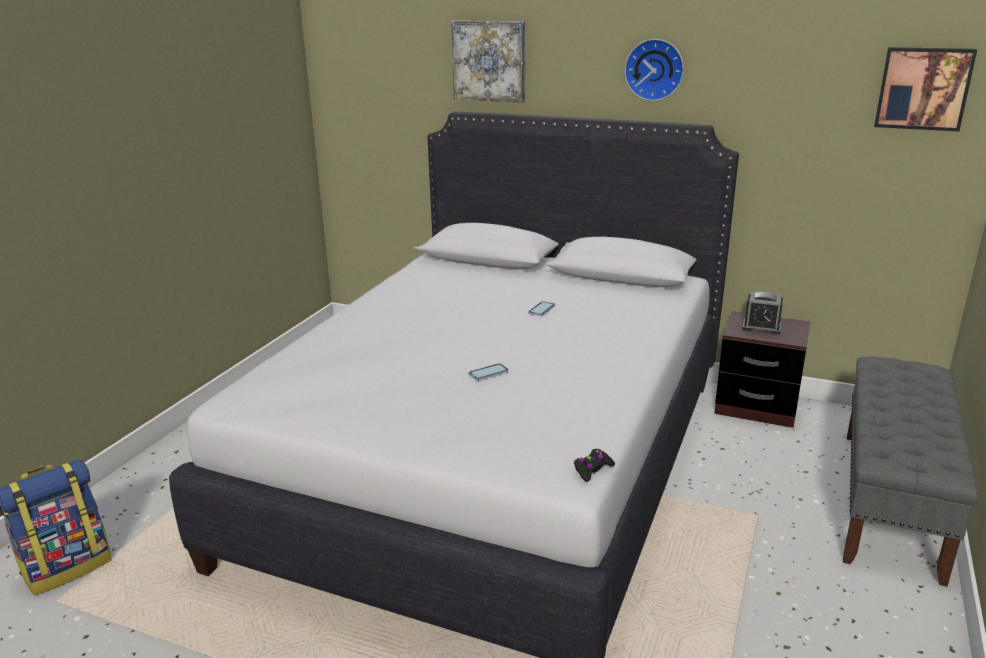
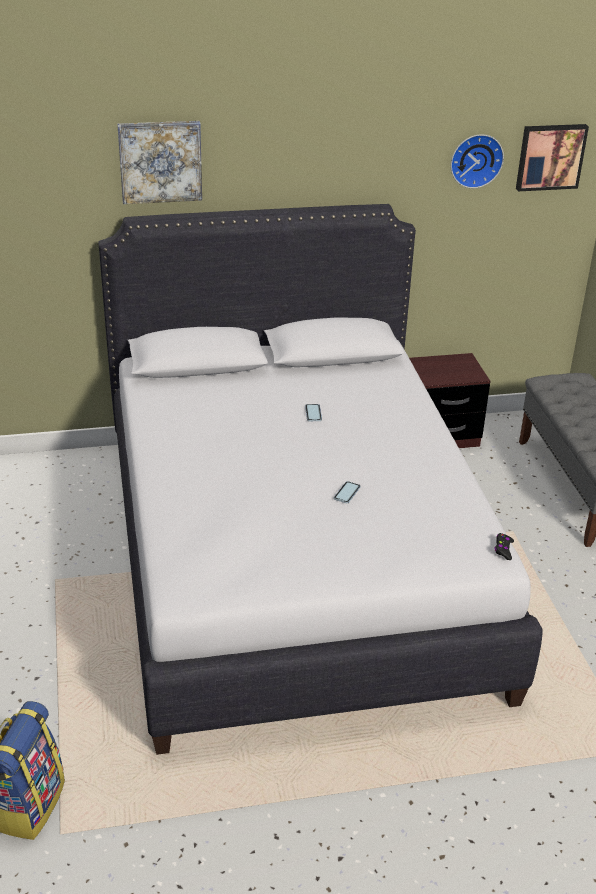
camera: 35 degrees left, 10 degrees up
(654, 69) = (332, 157): wall clock -> wall clock (475, 160)
(761, 327) = (444, 369): alarm clock -> none

